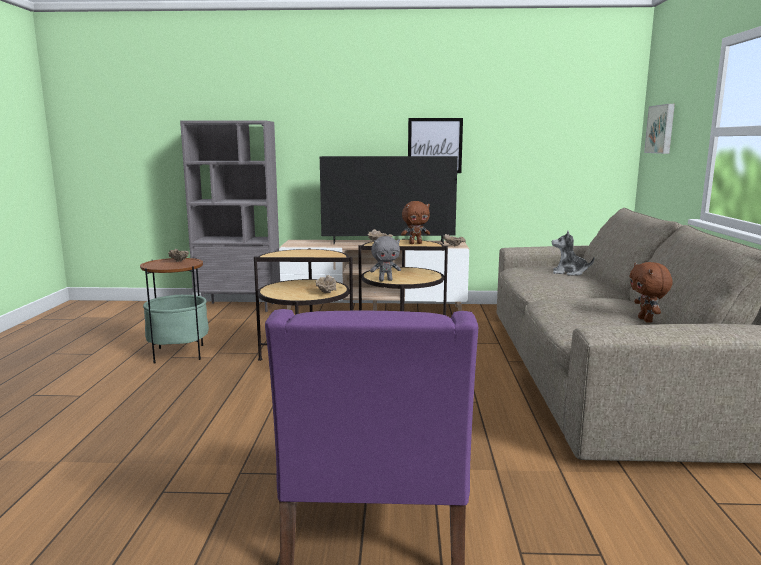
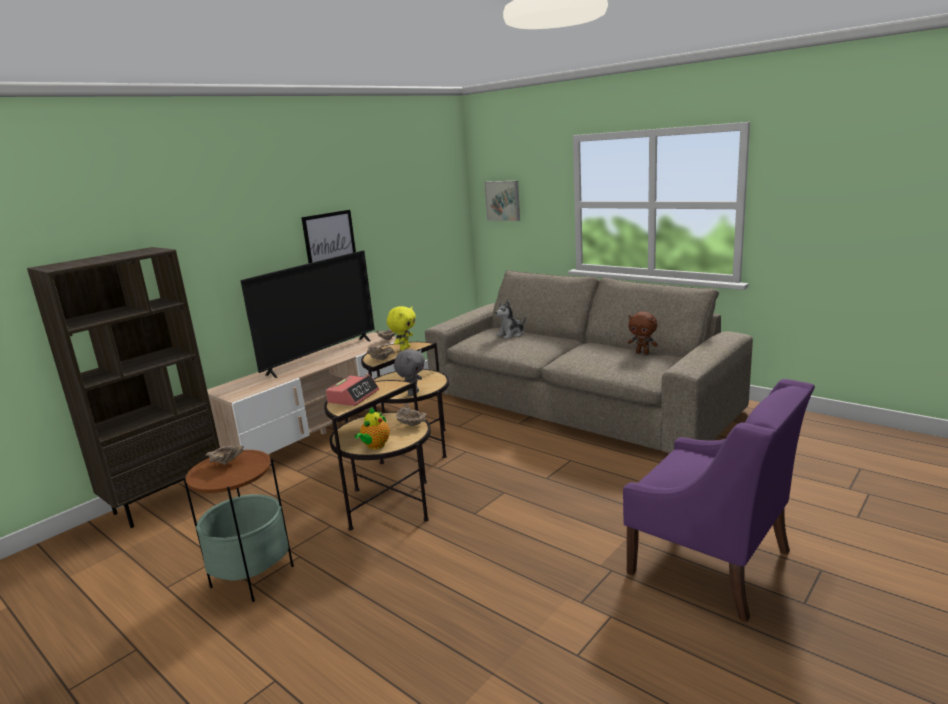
camera: 50 degrees left, 5 degrees up
(239, 307) = (167, 499): grey bookcase -> brown bookcase
(277, 293) = (375, 446): none -> teapot
(297, 252) = (353, 396): none -> alarm clock
(415, 243) = (404, 348): brown plush toy -> yellow plush toy

